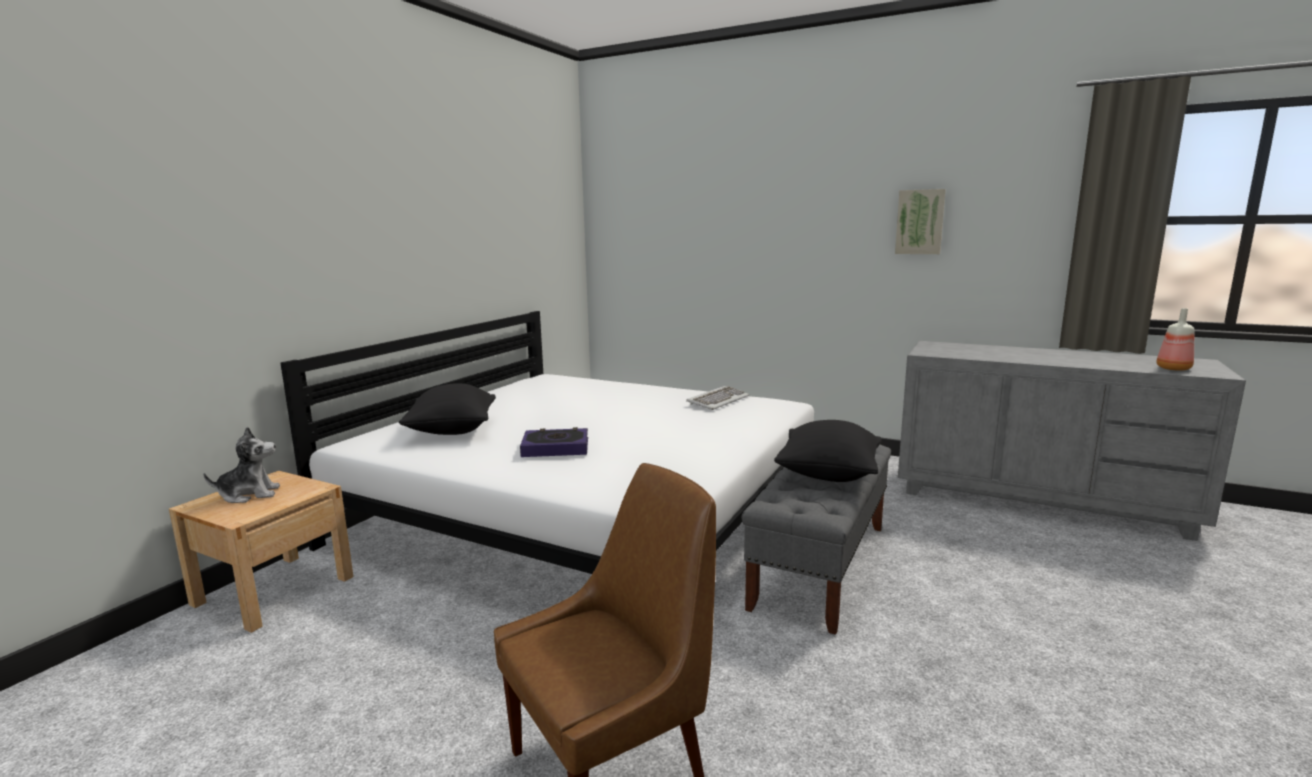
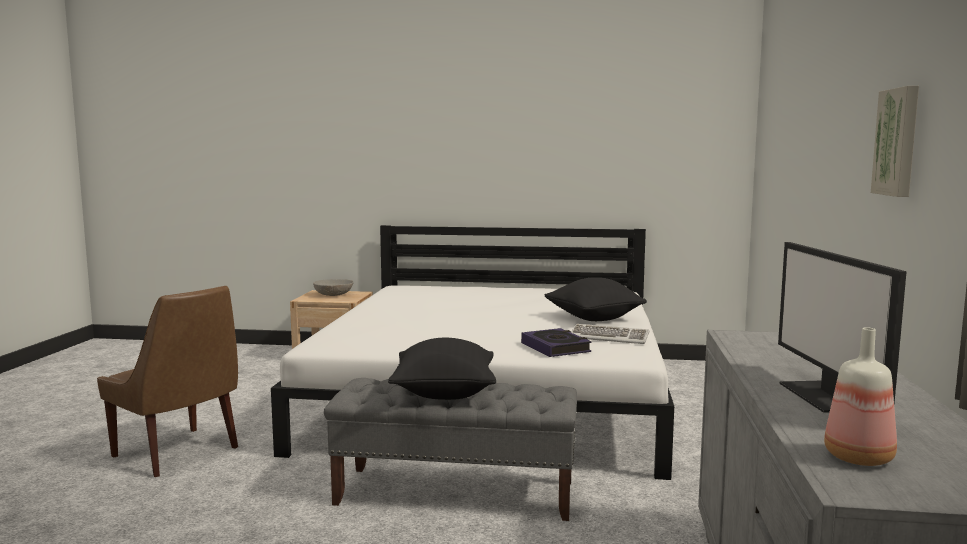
camera: 70 degrees right, 5 degrees down
(249, 494) = (334, 294): plush toy -> grey bowl
(452, 431) = (439, 296): black pillow -> black pillow (594, 318)
(555, 448) = (420, 316): book -> book (555, 348)
(1069, 359) = (829, 396): none -> monitor

